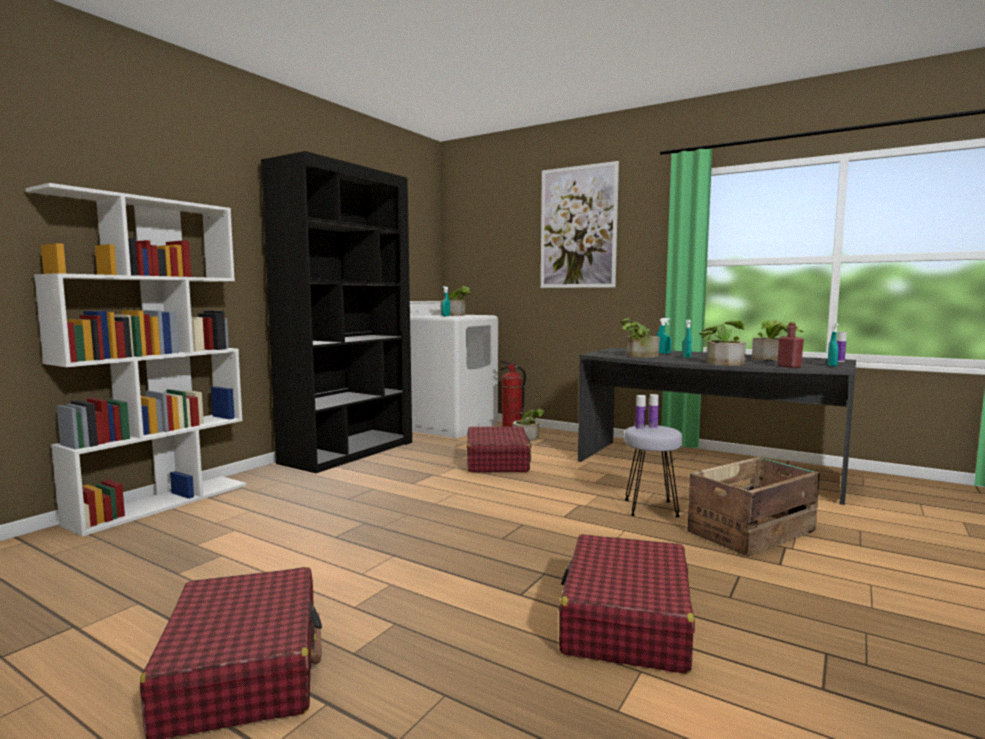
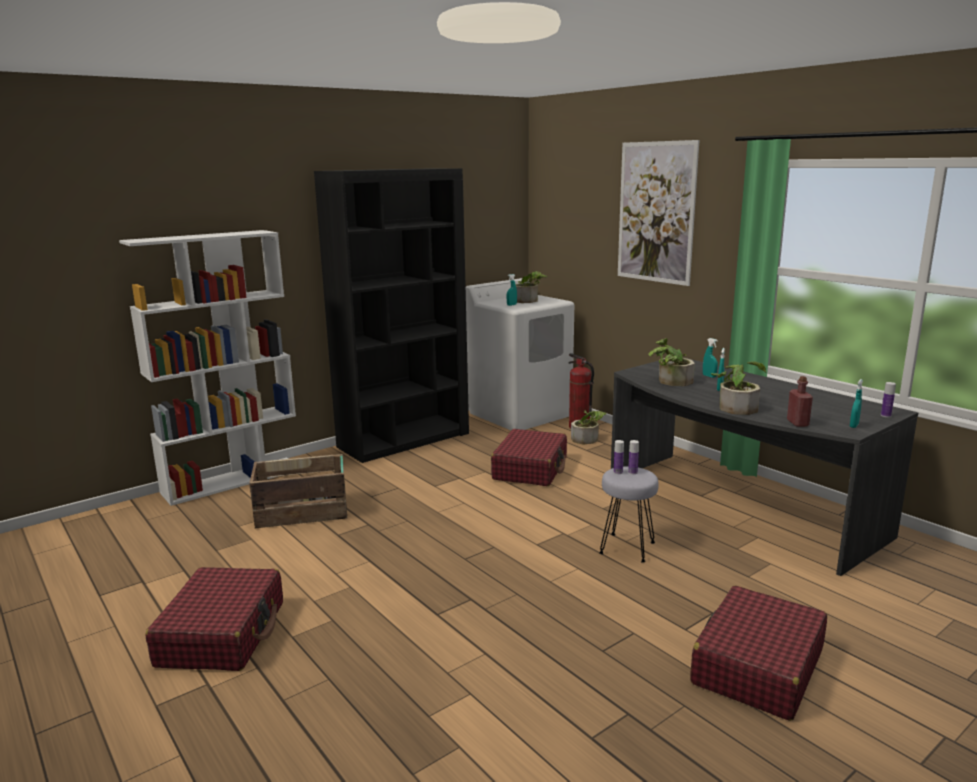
camera: 20 degrees right, 10 degrees up
(625, 621) = (496, 653): red suitcase -> red suitcase (757, 667)
(753, 532) = (700, 591): crate -> crate (303, 512)
(773, 359) = (813, 402): potted plant -> none

